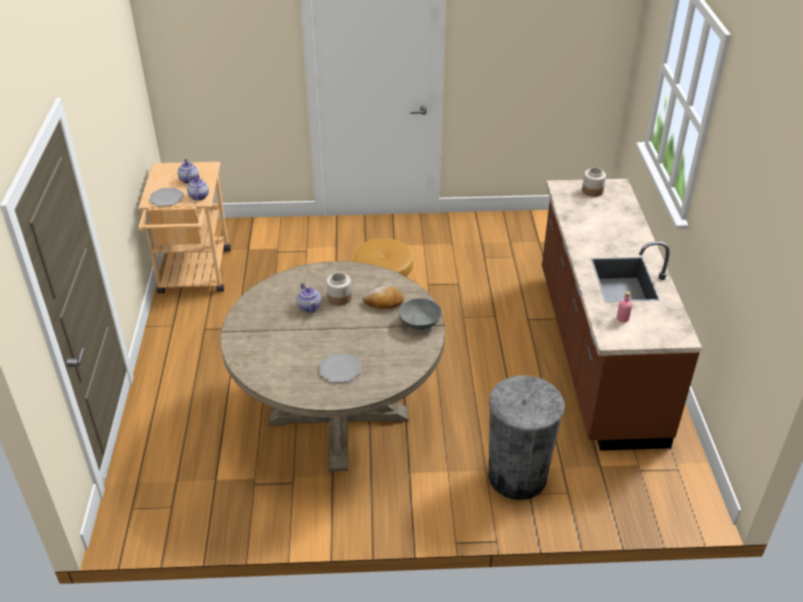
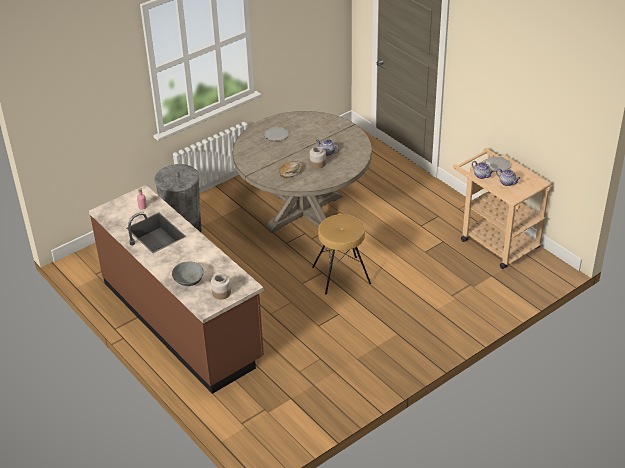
camera: 145 degrees right, 0 degrees up
(420, 323) = (259, 171): grey bowl -> grey bowl (188, 280)

